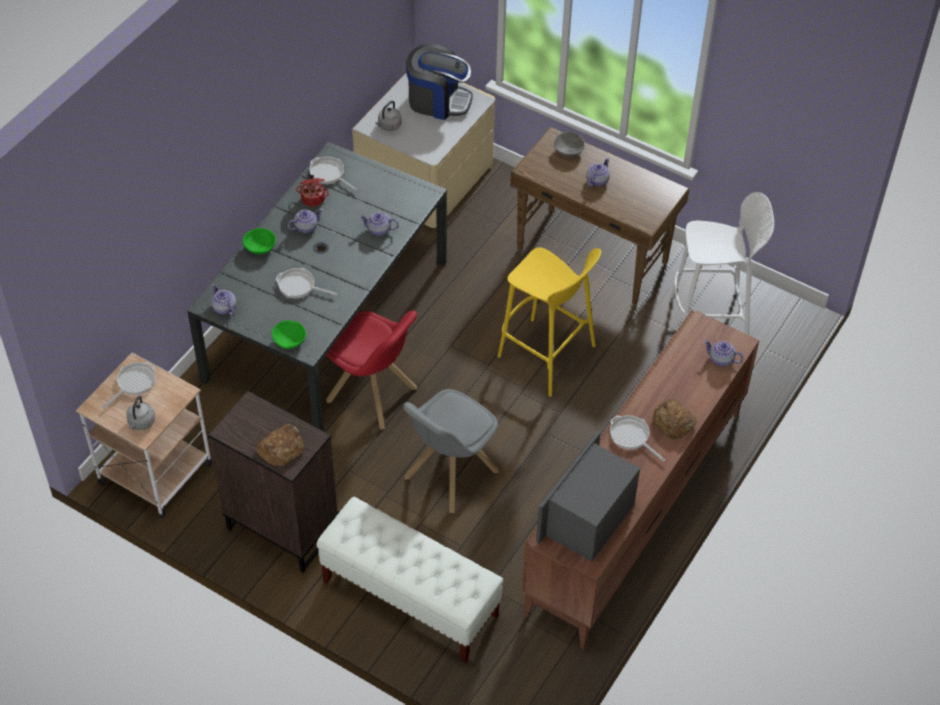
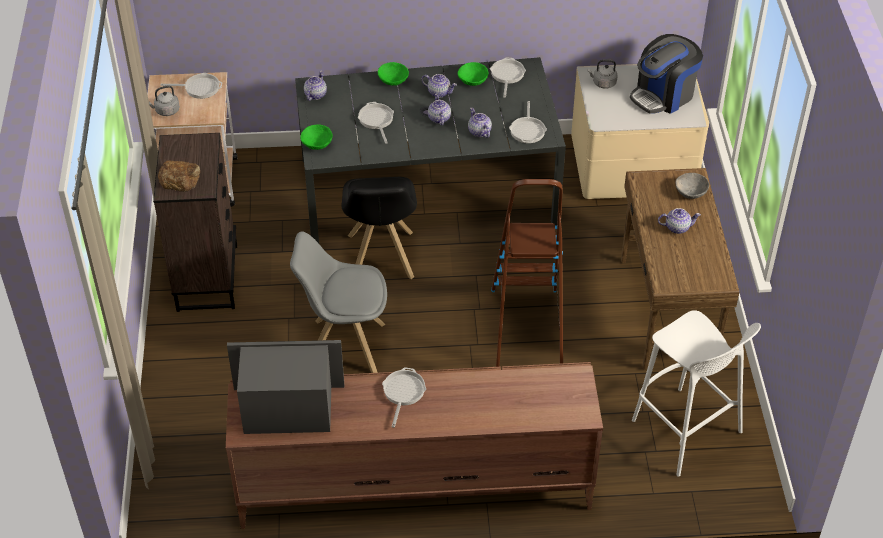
camera: 55 degrees right, 5 degrees down
(313, 198) = (473, 80): cooking pot -> green bowl
(373, 394) = (381, 257): red chair -> black chair
(407, 200) = (527, 130): none -> frying pan
(409, 599) = (202, 387): white bench -> none
(438, 101) = (663, 95): coffee machine -> coffee machine turned 75 degrees clockwise
(546, 355) = (525, 340): yellow stool -> brown step ladder
(674, 421) = (447, 413): bread -> none
(721, 359) = (551, 411): teapot -> teapot (438, 118)

